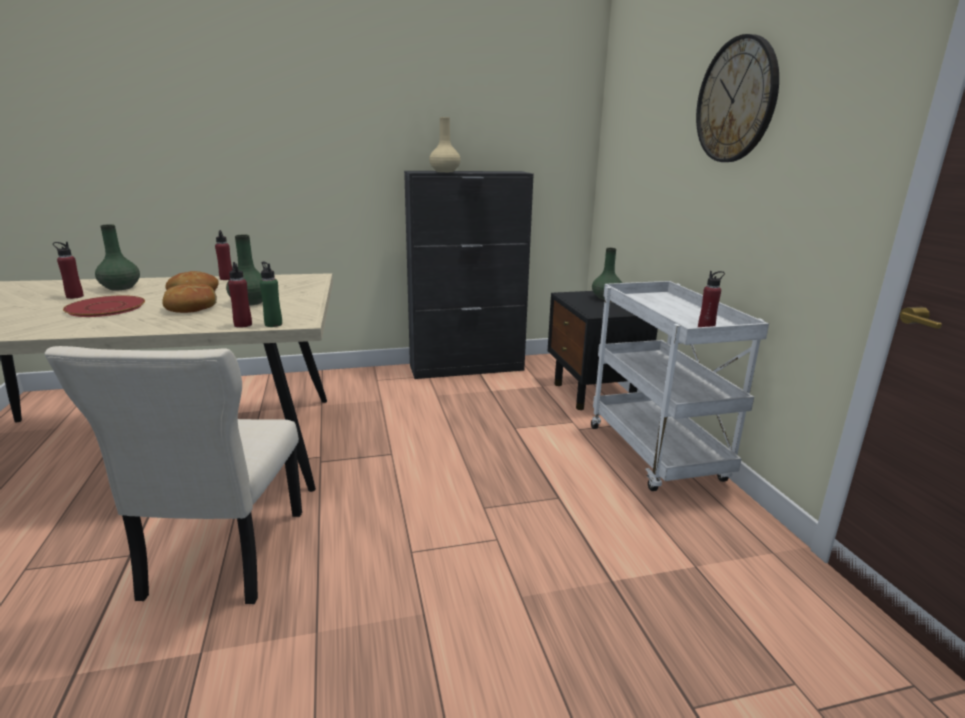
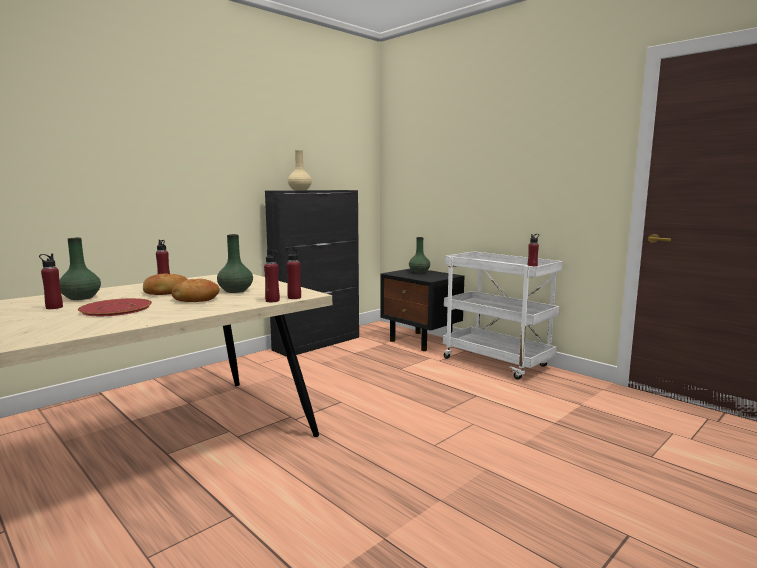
camera: 30 degrees left, 10 degrees down
(222, 558) = (313, 490): beige chair -> none
(273, 324) = (294, 297): green bottle -> red bottle
(736, 100) = (509, 140): wall clock -> none

